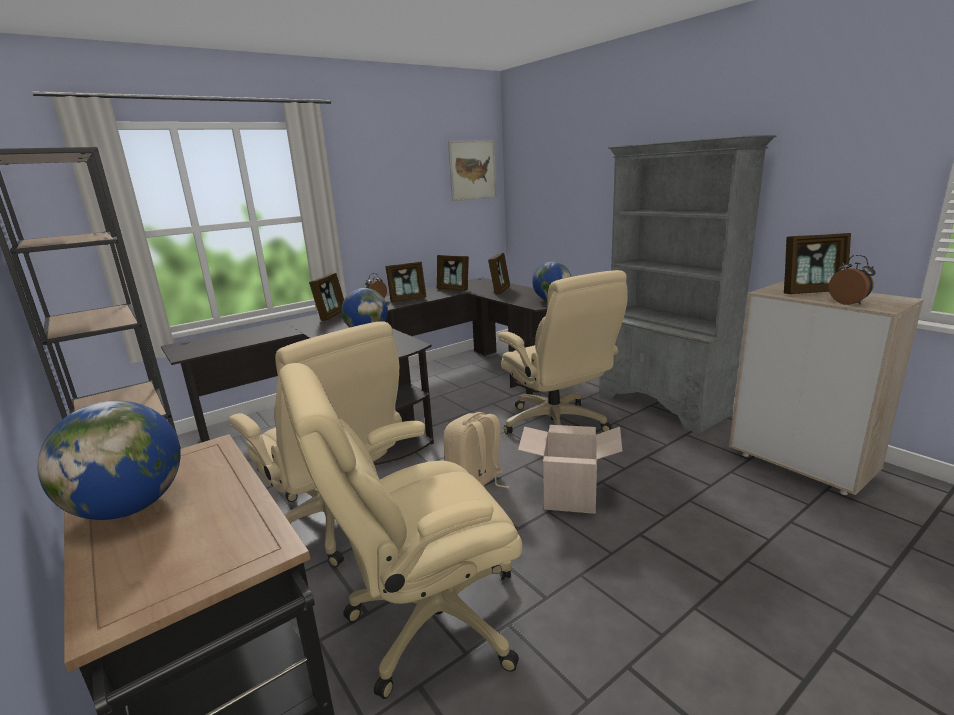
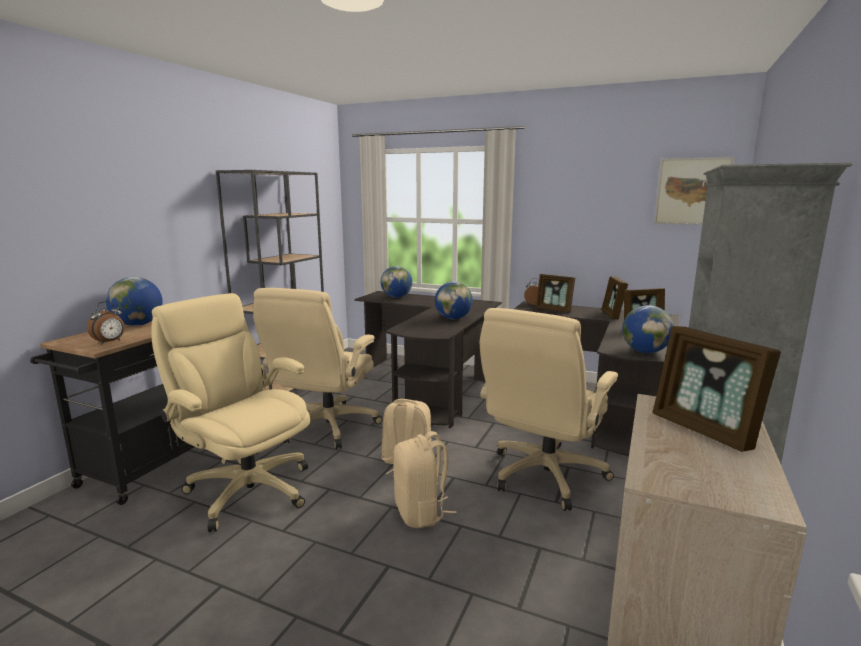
camera: 60 degrees right, 5 degrees down
(221, 341) = (396, 297): none -> globe
(331, 315) = (478, 303): picture frame -> none
(570, 497) = (421, 513): cardboard box -> beige backpack
(849, 303) = (659, 454): alarm clock -> alarm clock (110, 342)

